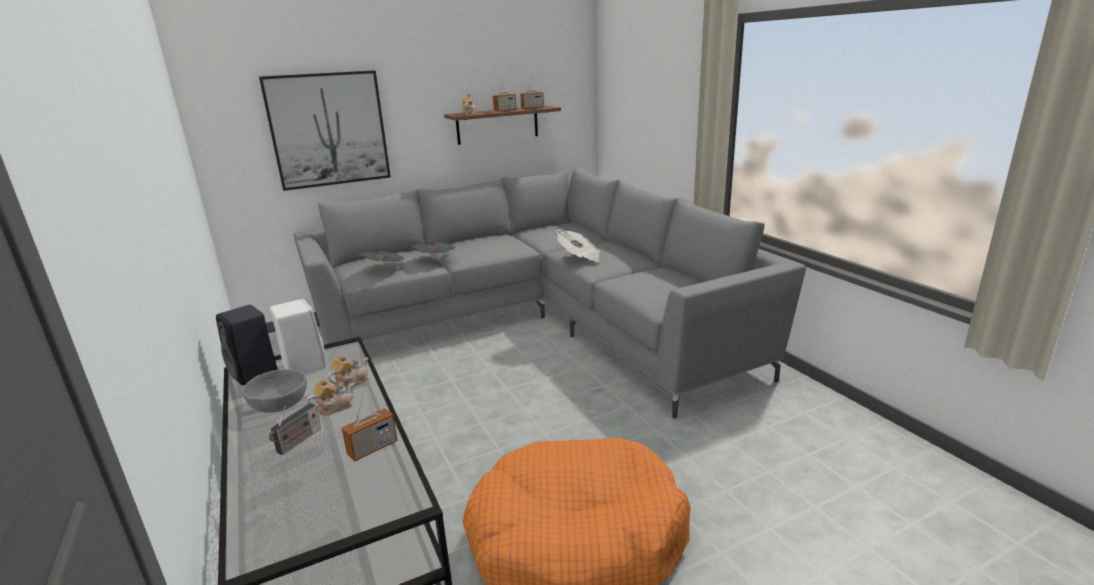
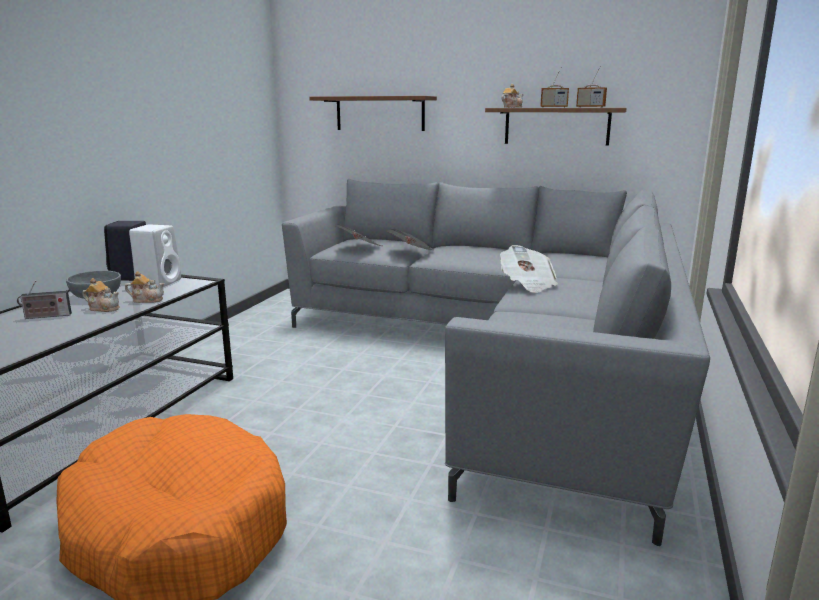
camera: 45 degrees right, 5 degrees down
(328, 130) = (380, 113): picture -> brown shelf
(372, 448) = (50, 336): radio -> none

